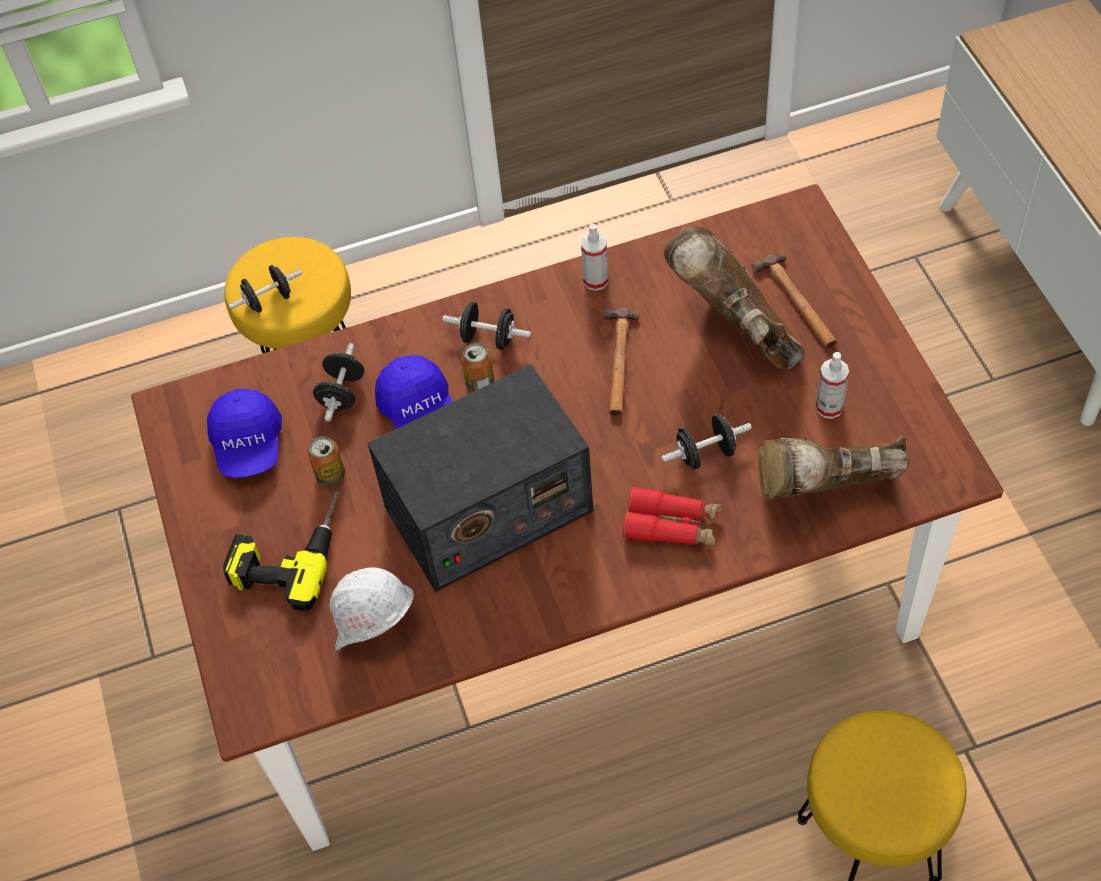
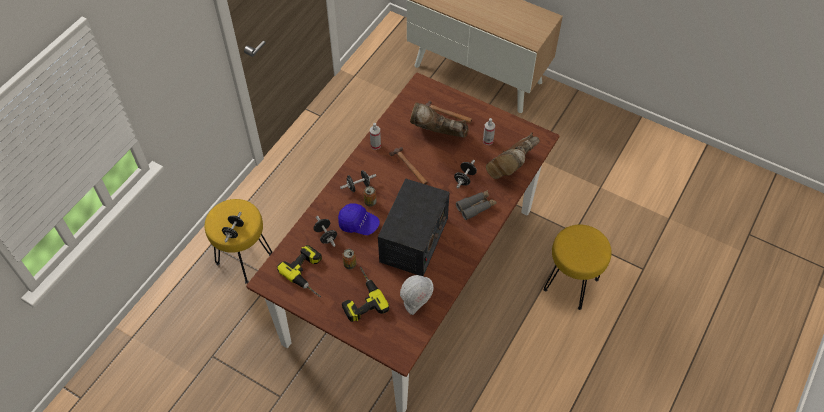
camera: 45 degrees left, 0 degrees up
(248, 445) = (310, 274): blue cap -> power drill
(672, 525) = (476, 207): red binoculars -> grey binoculars

